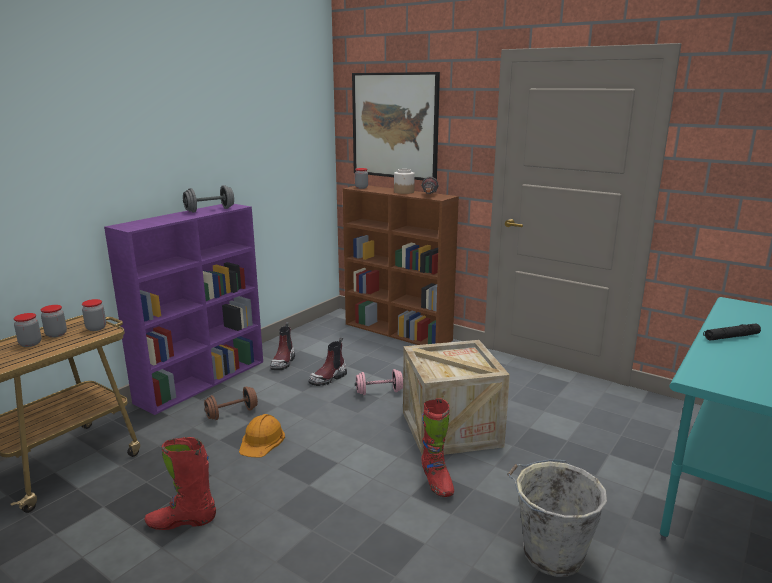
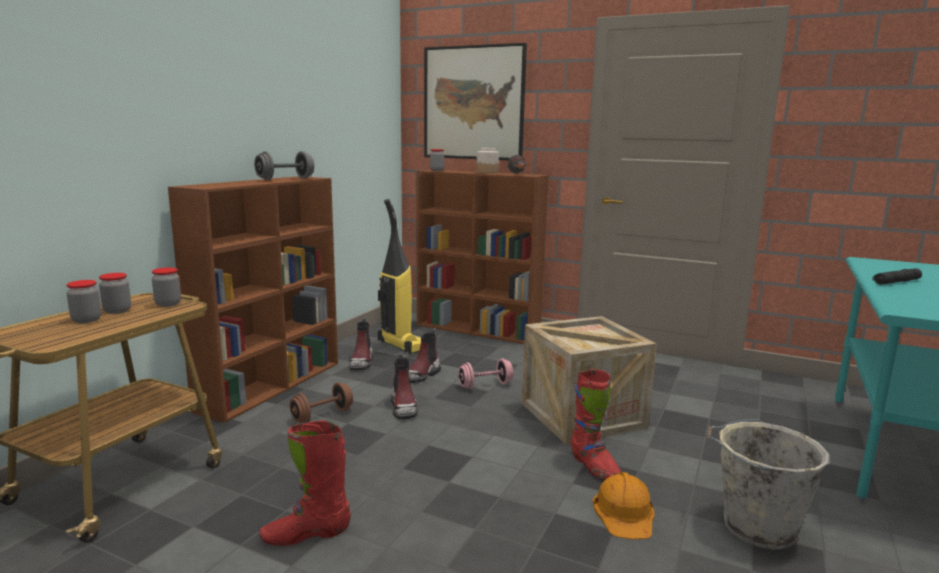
camera: 10 degrees left, 5 degrees down
(203, 380) = (272, 385): purple bookcase -> brown bookcase
(262, 440) = (371, 440): orange hard hat -> orange hard hat (625, 512)
(301, 410) = (404, 408): none -> boot
(325, 346) = (403, 346): none -> vacuum cleaner

